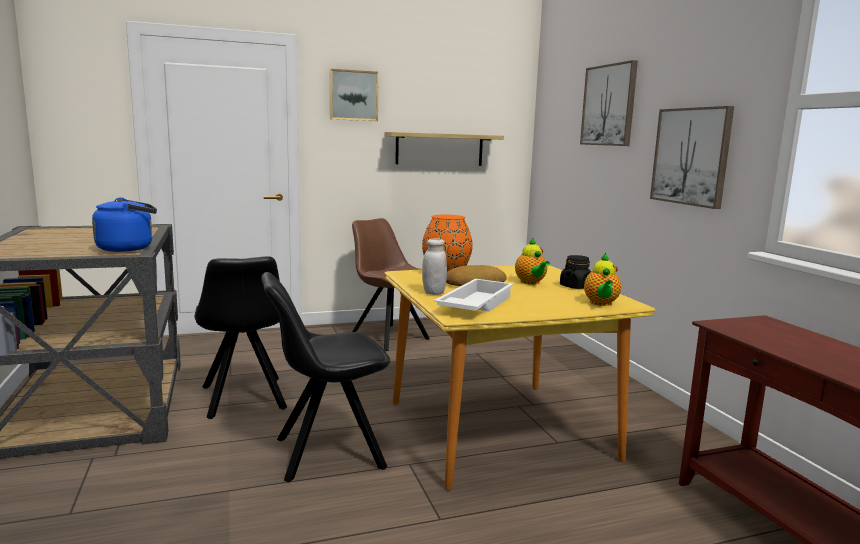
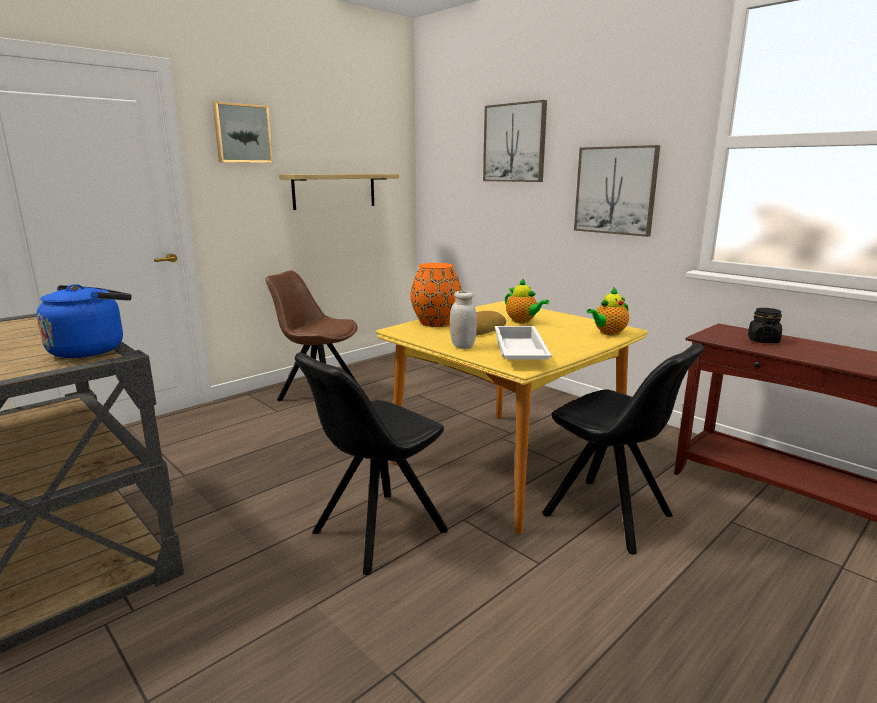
camera: 25 degrees left, 5 degrees up
(244, 398) = (228, 497): black chair -> black chair (608, 515)
(575, 286) = (562, 320): black jar -> black jar (763, 340)
(601, 303) = (608, 333): teapot -> teapot turned 75 degrees clockwise

